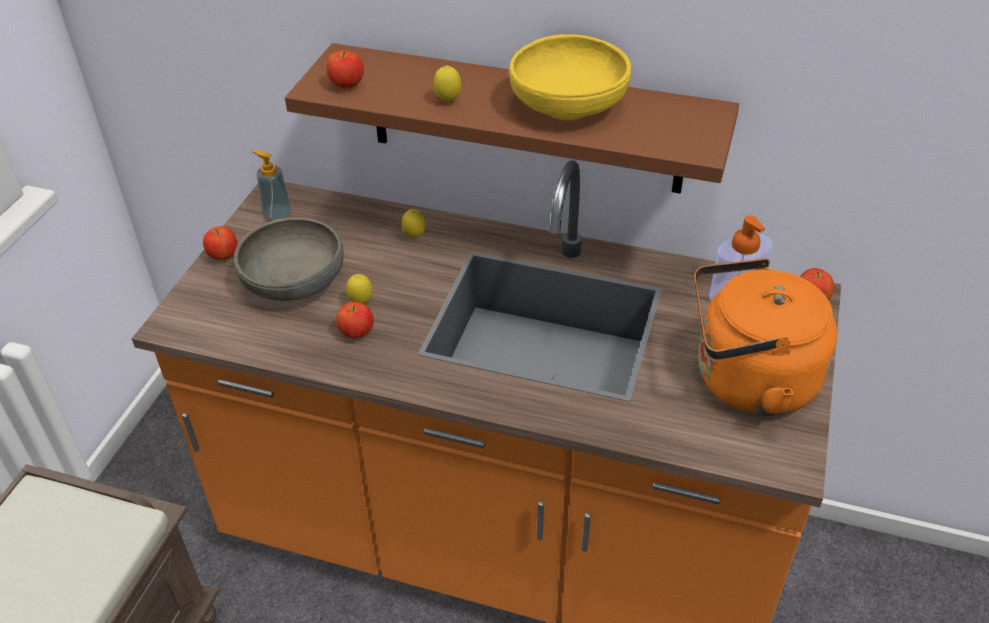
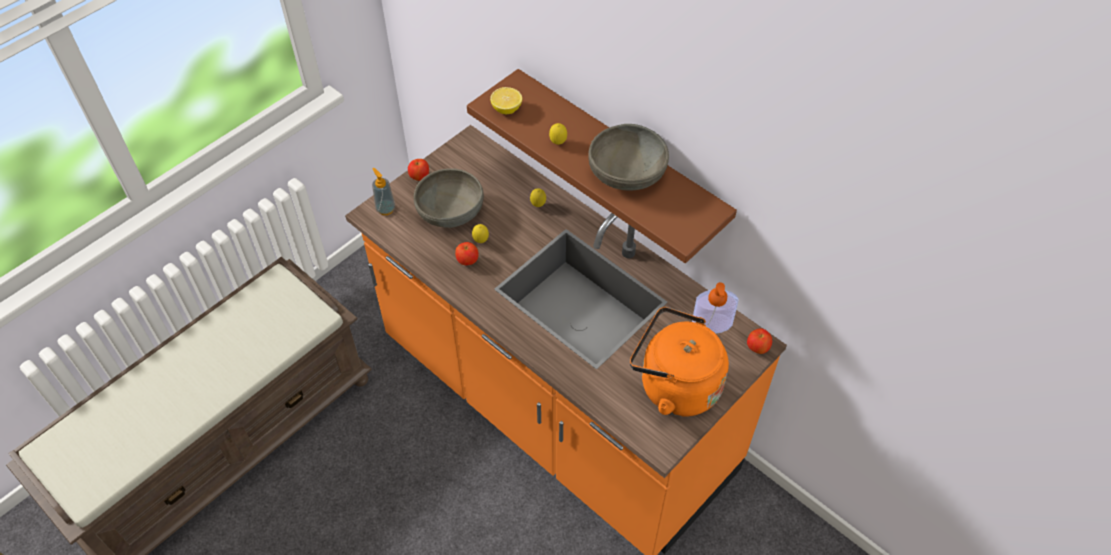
camera: 25 degrees right, 10 degrees up
(277, 216) = (465, 158): soap dispenser -> soap dispenser (385, 209)
(347, 85) = (506, 109): apple -> lemon
(568, 106) = (627, 174): yellow bowl -> grey bowl

